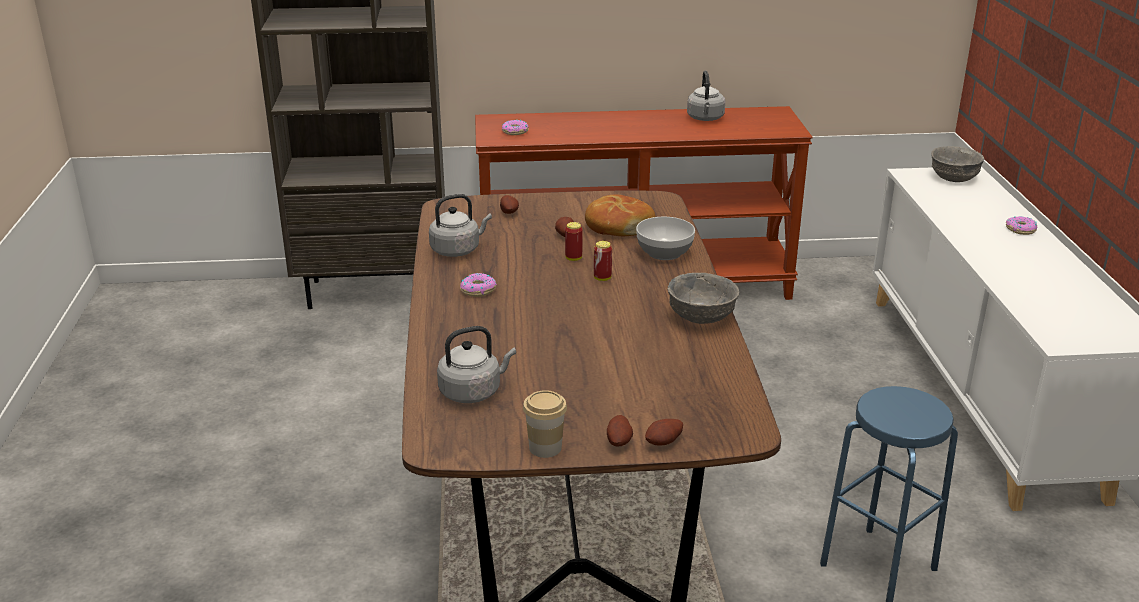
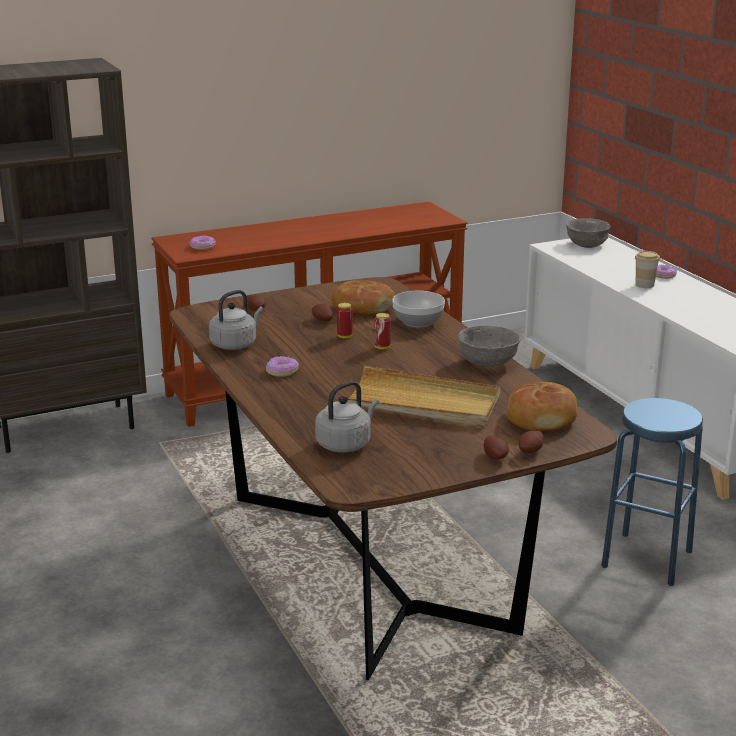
camera: 20 degrees left, 5 degrees down
(545, 448) = (440, 471): cup -> cup (644, 285)
(592, 355) = (422, 403): none -> beige tray
(705, 118) = (366, 218): grey kettle -> none
(709, 400) = (542, 418): none -> bread

